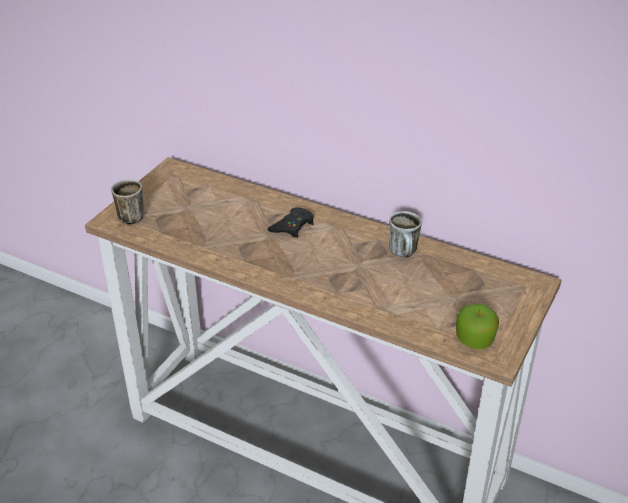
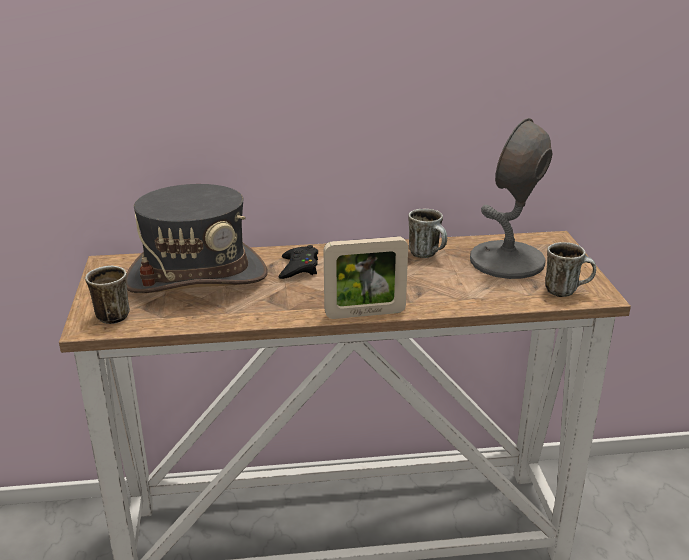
camera: 35 degrees left, 10 degrees down
(215, 205) = (196, 277): none -> grey hat
(292, 289) = (365, 313): none -> picture frame
(461, 289) = (506, 261): none -> grey table lamp
(474, 339) = (566, 291): apple -> mug

